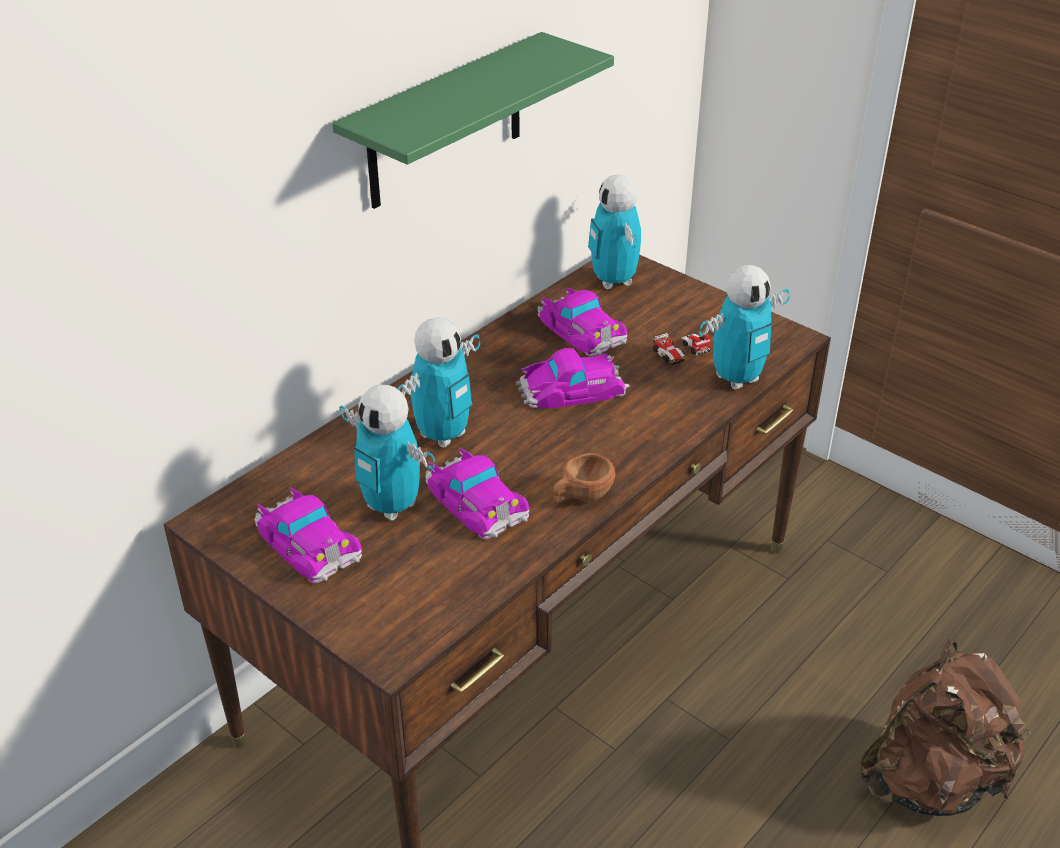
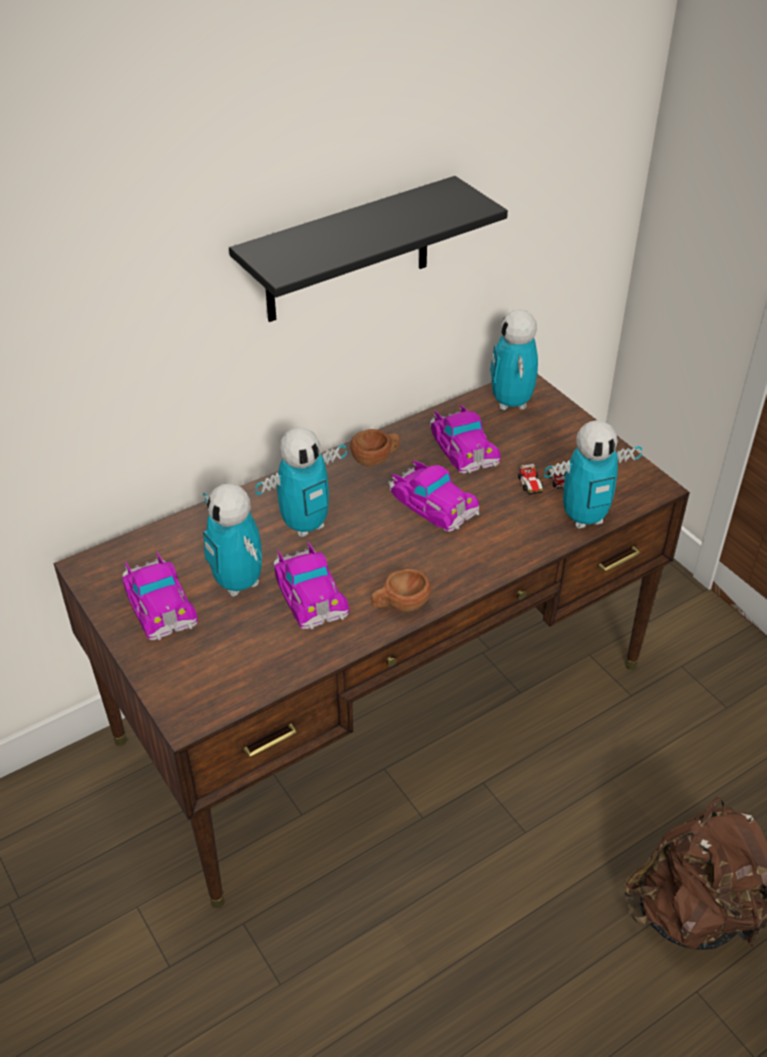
camera: 15 degrees right, 5 degrees up
(445, 122) = (348, 251): green shelf -> black shelf
(493, 357) = (376, 459): none -> brown cup
(572, 388) = (433, 501): toy car -> toy car turned 45 degrees clockwise

